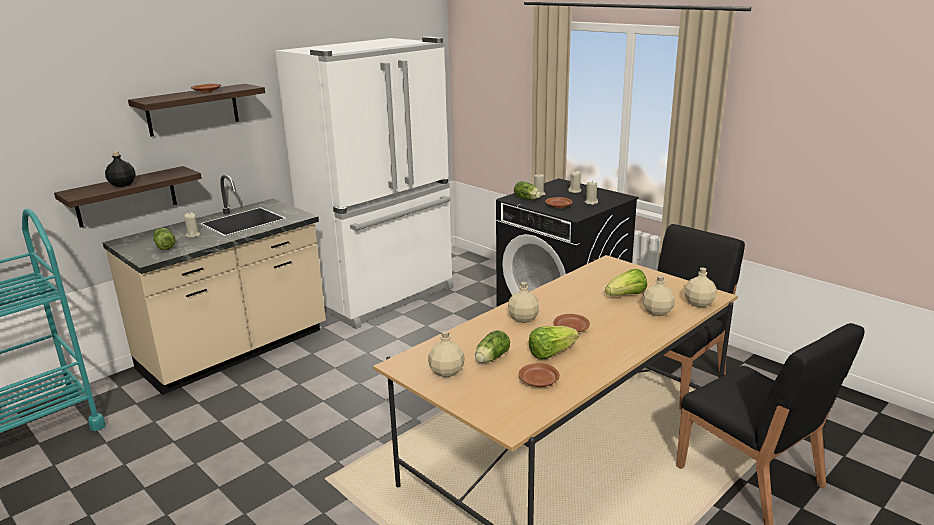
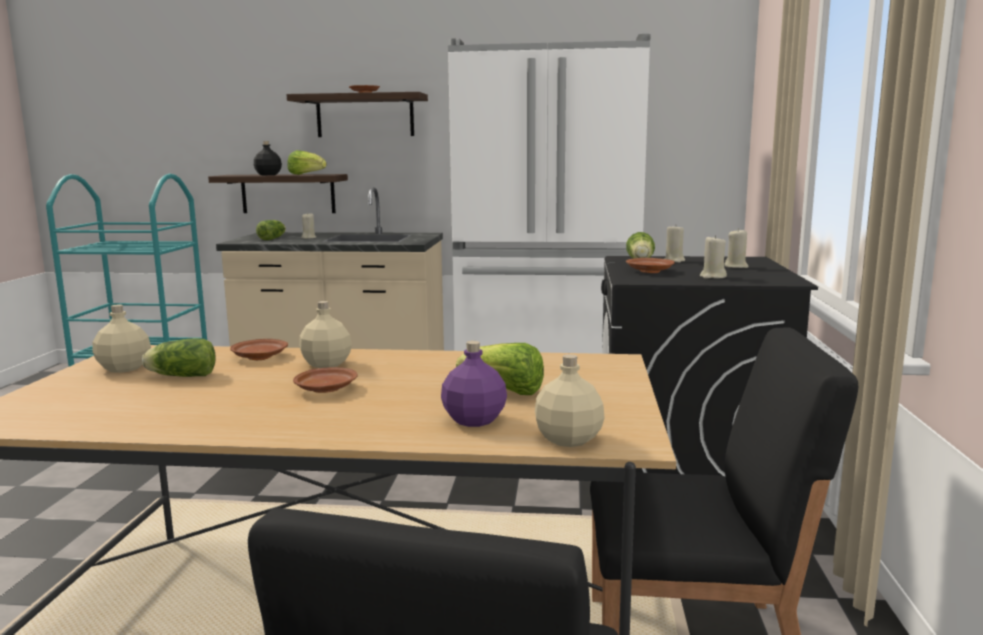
camera: 50 degrees right, 10 degrees down
(538, 382) = (126, 408): brown plate -> brown plate (259, 357)
(551, 353) = (227, 396): lettuce -> lettuce (306, 174)
(657, 312) = (475, 420): beige bottle -> purple bottle

